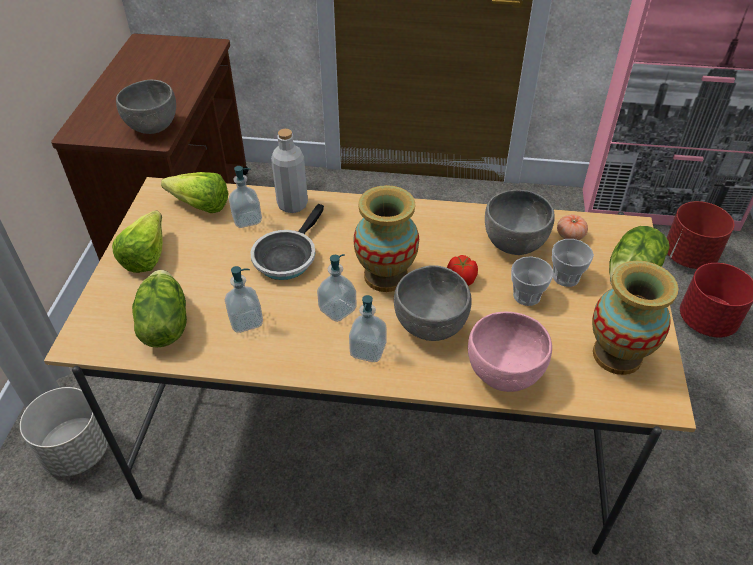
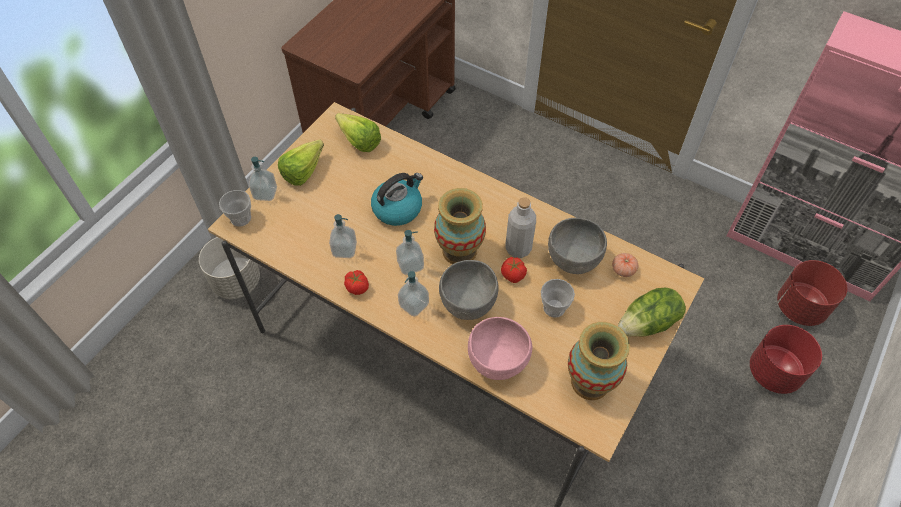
camera: 25 degrees right, 10 degrees up
(152, 127) = (357, 57): grey bowl -> none
(164, 325) = (290, 232): lettuce -> none
(247, 219) = (386, 165): soap dispenser -> soap dispenser (265, 193)
(286, 356) = (357, 287): none -> tomato
(287, 257) = (398, 208): frying pan -> kettle
(292, 204) = (425, 164): grey bottle -> grey bottle (518, 248)
(566, 277) = (595, 304): cup -> cup (240, 218)

